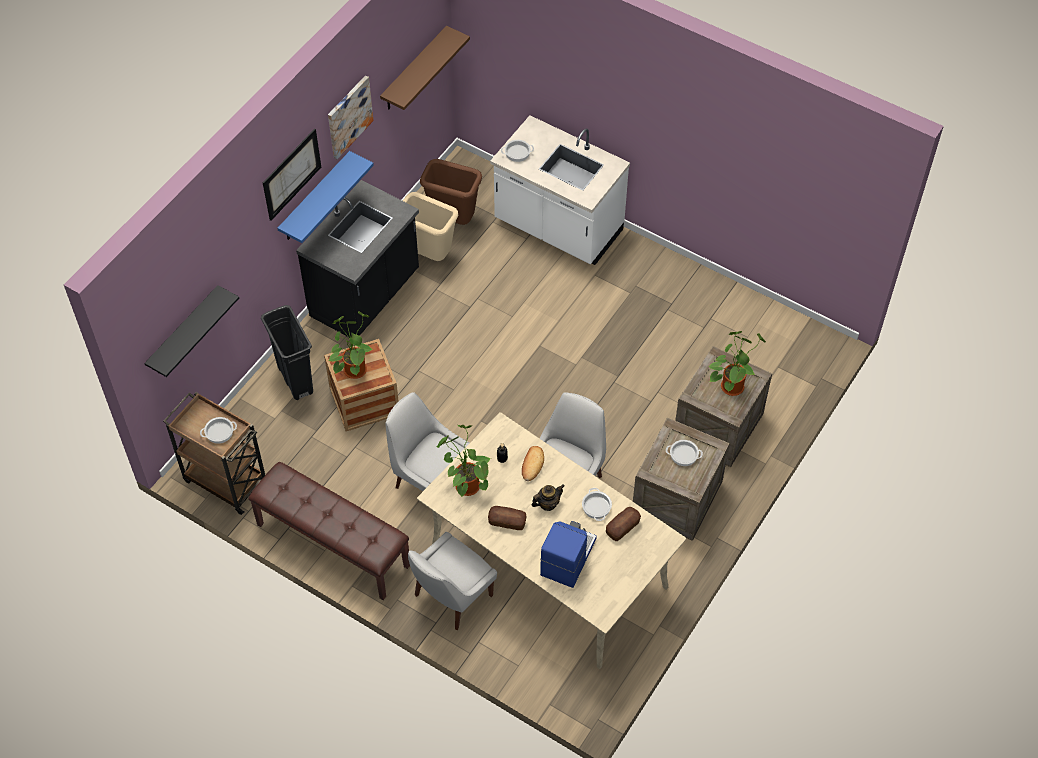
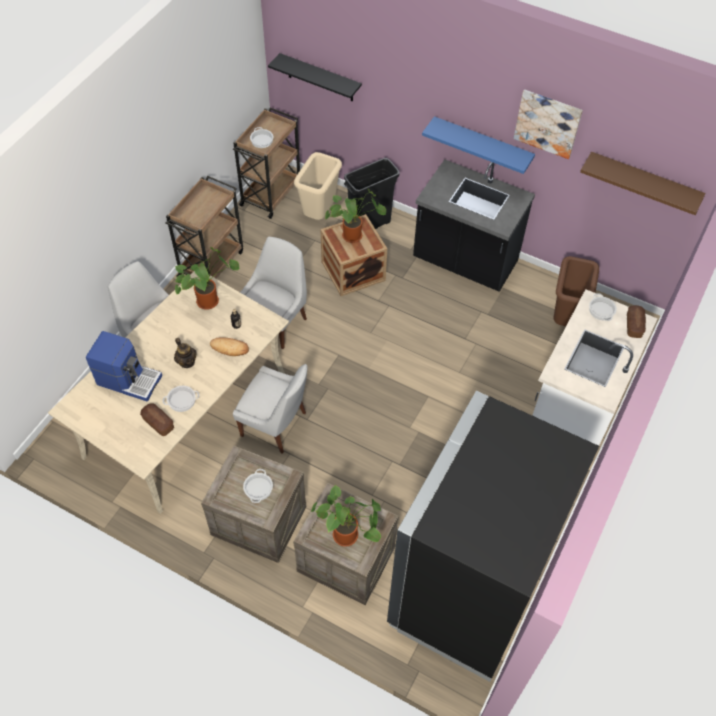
camera: 85 degrees right, 0 degrees up
(292, 174) = (465, 91): picture -> none
(332, 545) = (212, 263): brown bench -> brown cart
(429, 255) = (519, 303): beige trash can -> beige trash can (319, 213)
(507, 521) = (169, 332): bread -> bread (634, 325)
(746, 335) = (468, 589): none -> black fridge

